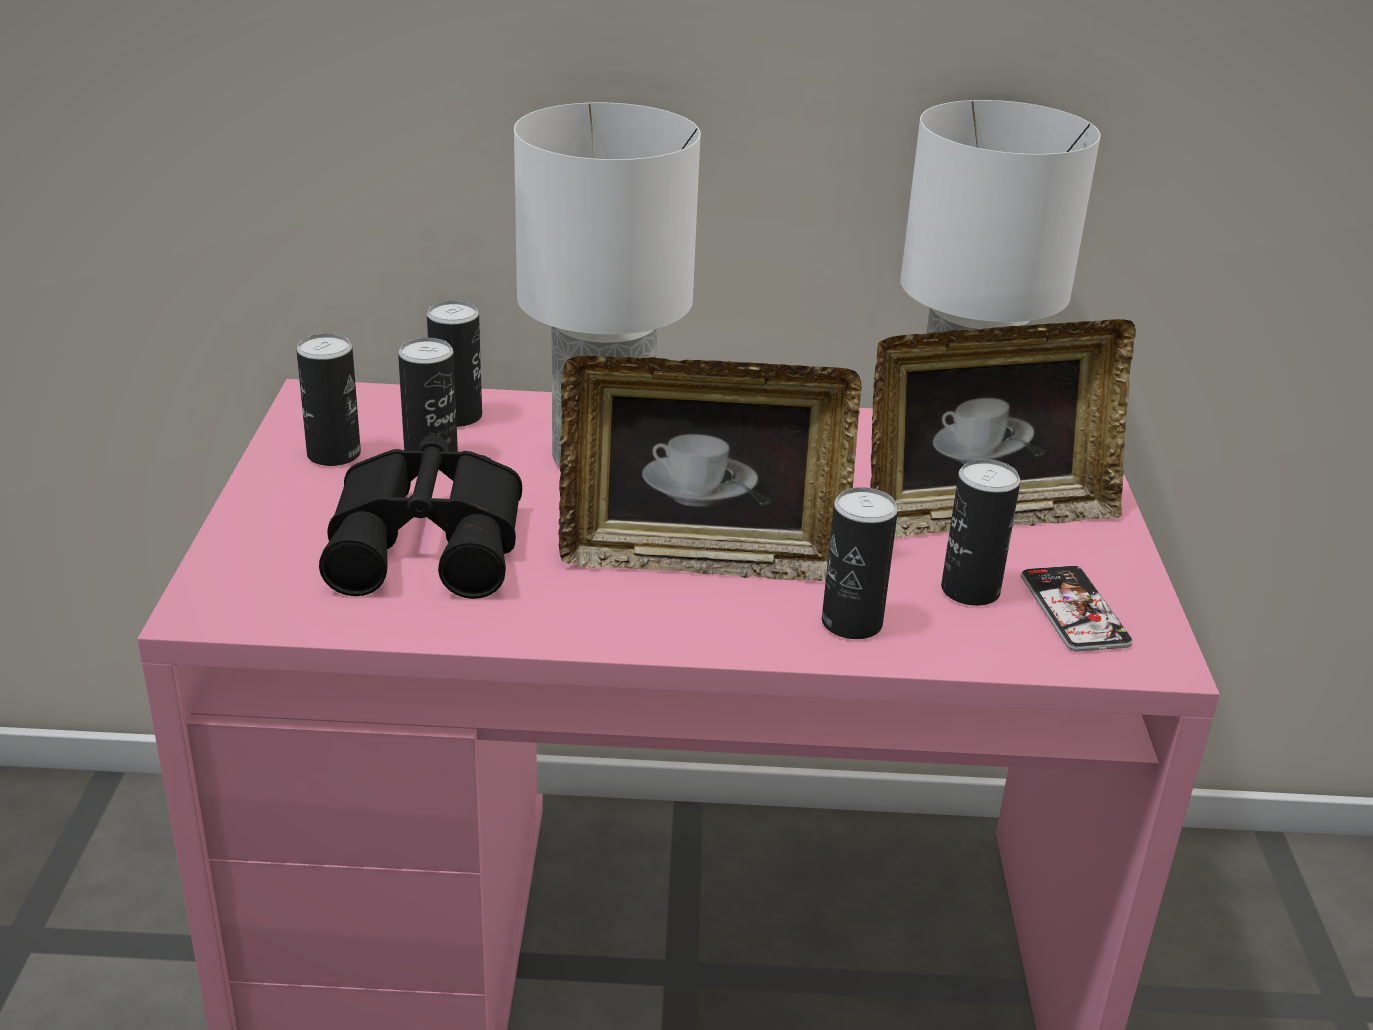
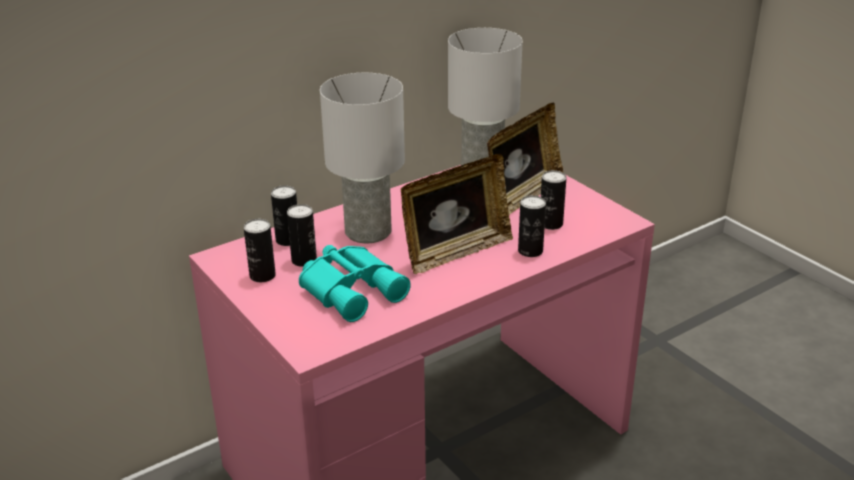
camera: 35 degrees left, 0 degrees up
(432, 541) = (353, 289): black binoculars -> turquoise binoculars
(1074, 610) = (587, 216): phone -> none

